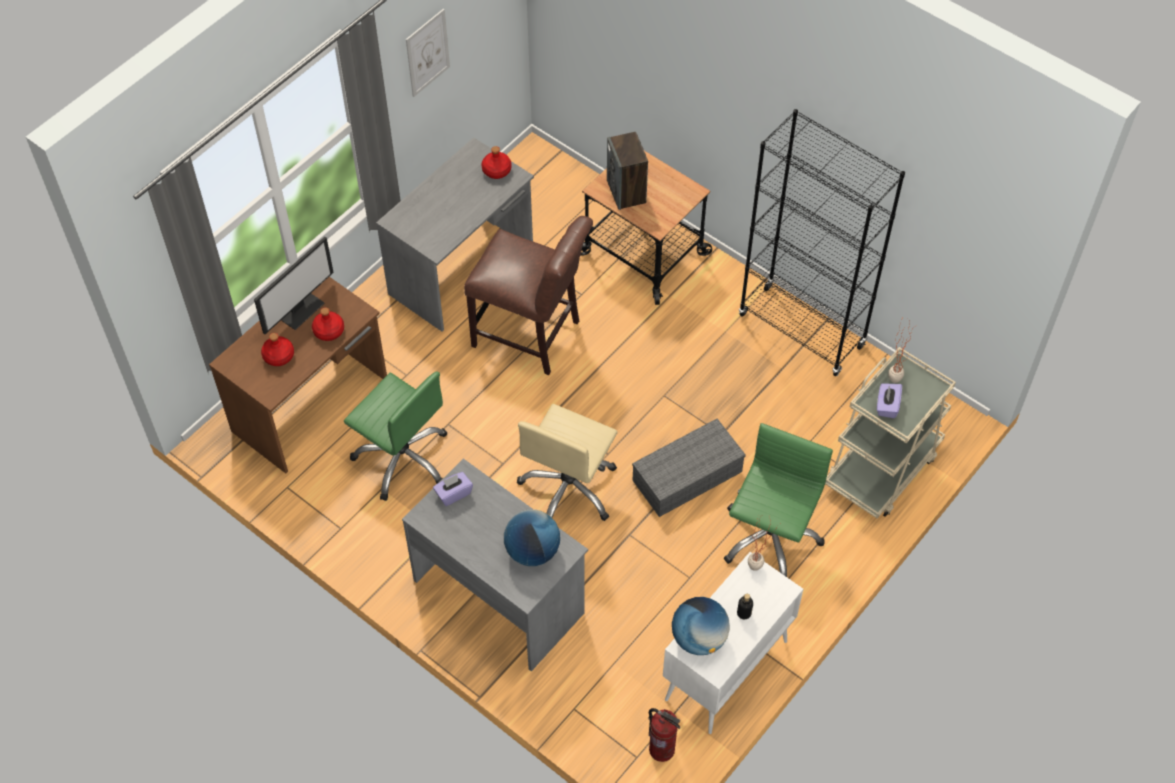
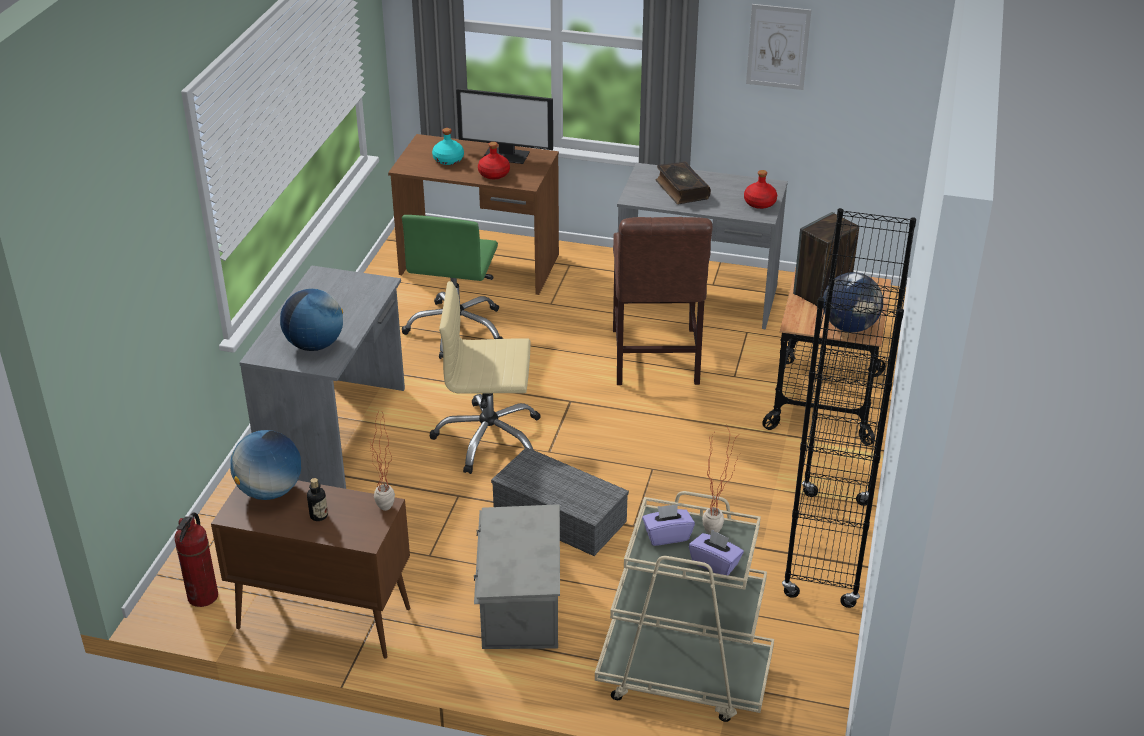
camera: 65 degrees right, 20 degrees down
(279, 356) = (448, 160): red bottle -> turquoise bottle
(443, 211) = (681, 190): none -> book
(453, 494) = (356, 283): purple tissue box -> purple tissue box (715, 564)
(679, 197) = (849, 327): none -> globe
(725, 671) = (322, 618): white cabinet -> brown cabinet
(769, 538) = (519, 604): green office chair -> grey storage box

